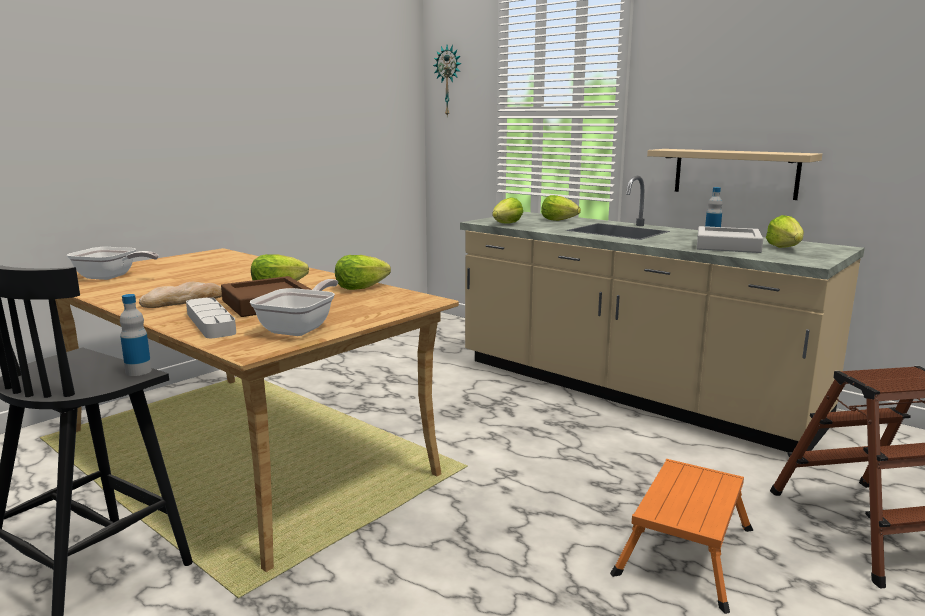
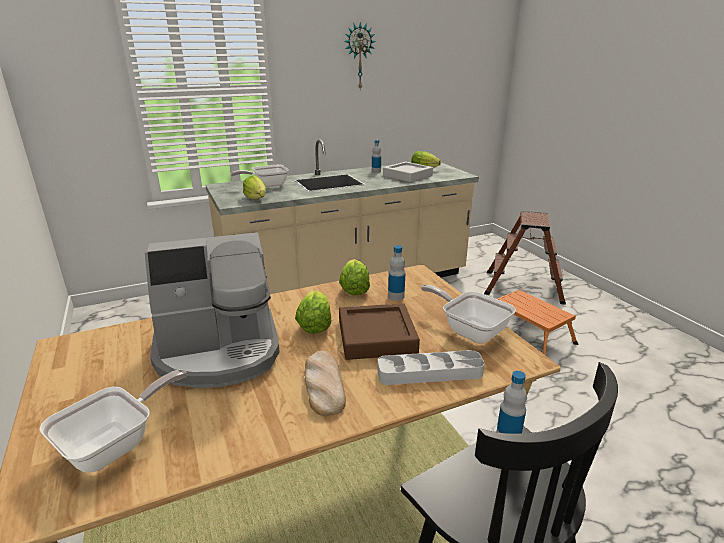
camera: 65 degrees left, 10 degrees up
(222, 275) = (219, 351): none -> coffee machine
(357, 300) = (396, 296): none -> bottle
(449, 81) = (47, 60): wall clock -> wall clock (359, 56)
(558, 220) = (267, 185): lettuce -> frying pan
(735, 173) = (353, 127): beige shelf -> none

